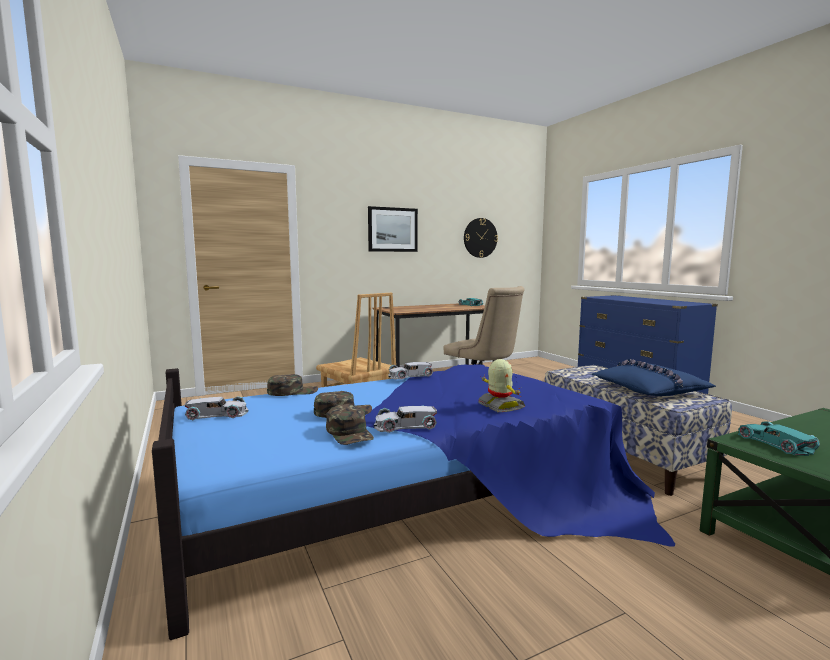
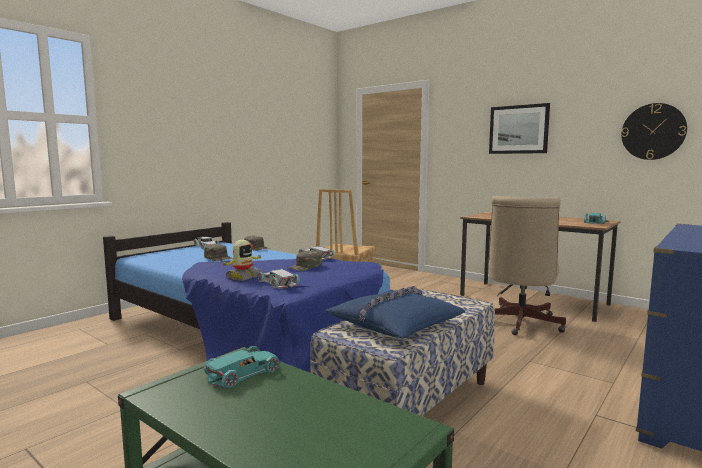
camera: 65 degrees right, 0 degrees up
(350, 433) = (181, 263): green cap -> green cap (305, 267)
(405, 425) = (199, 268): white toy car -> white toy car (278, 283)

